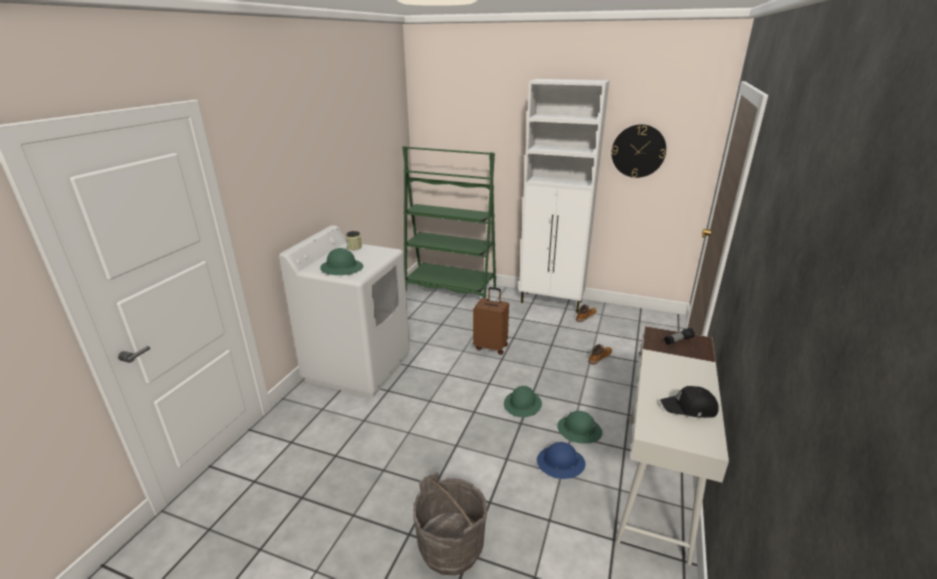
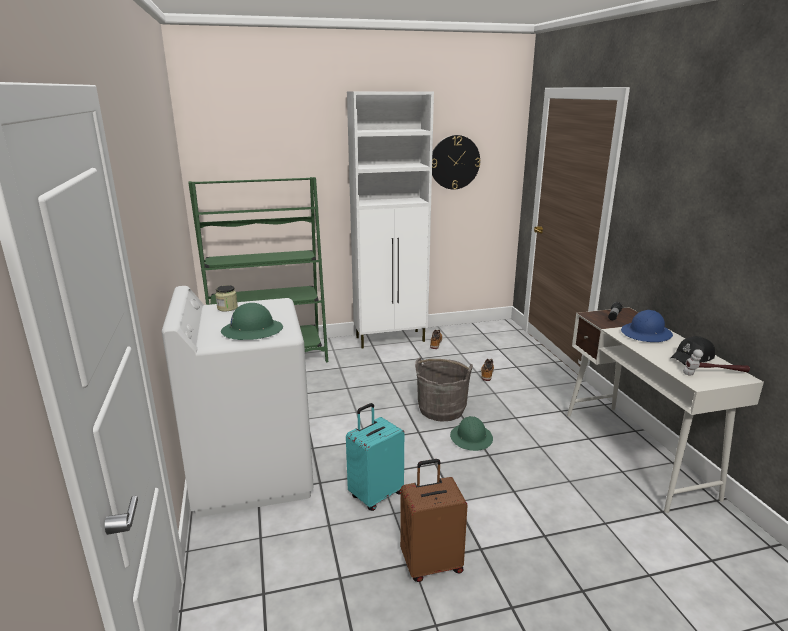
camera: 35 degrees left, 5 degrees down
(411, 414) = (375, 495): none -> turquoise suitcase
(450, 547) = (561, 594): grey bucket -> grey bucket (441, 409)
(491, 347) = (380, 398): brown suitcase -> brown suitcase (431, 563)
(560, 463) = (559, 473): blue hard hat -> blue hard hat (646, 334)
(579, 430) = (541, 439): green hard hat -> none
(685, 432) = (715, 374): none -> hammer

